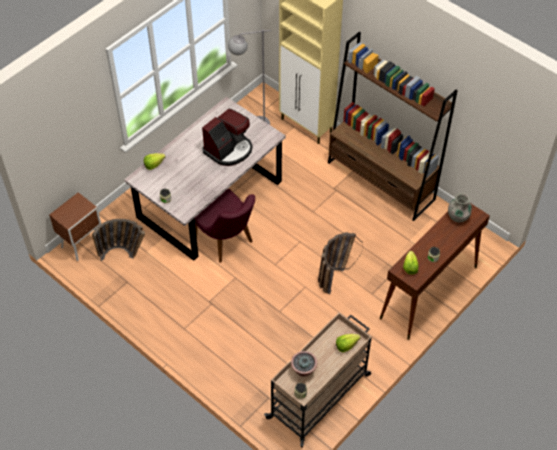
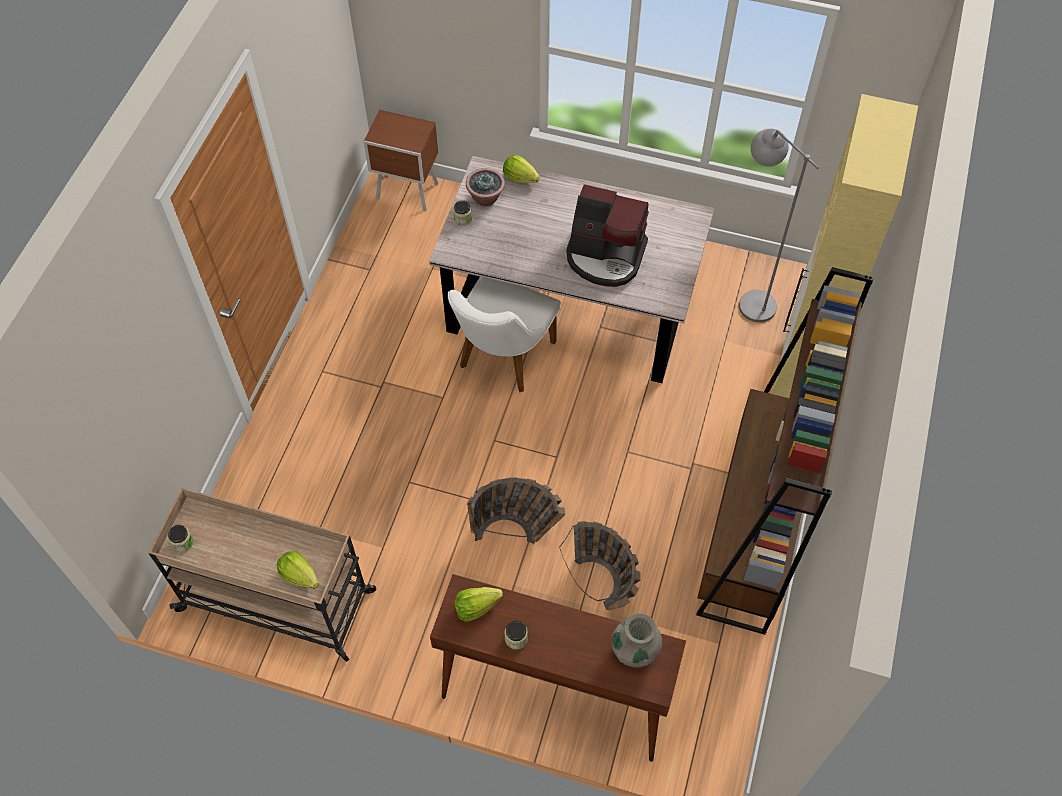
camera: 65 degrees right, 5 degrees up
(124, 254) = (414, 246): basket -> basket (606, 591)
(227, 242) = (501, 360): purple chair -> white chair
(303, 370) = (228, 530): potted plant -> potted plant (485, 198)

